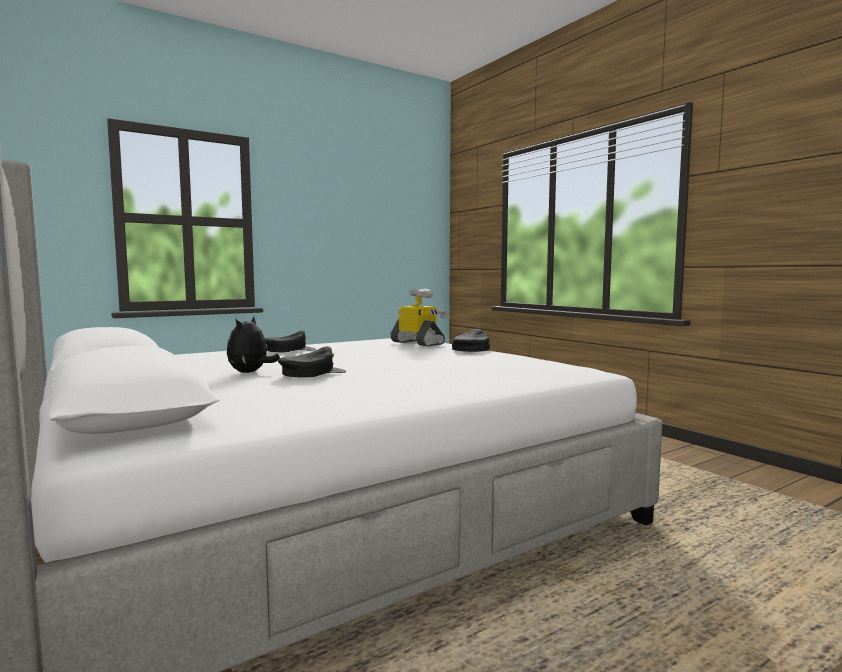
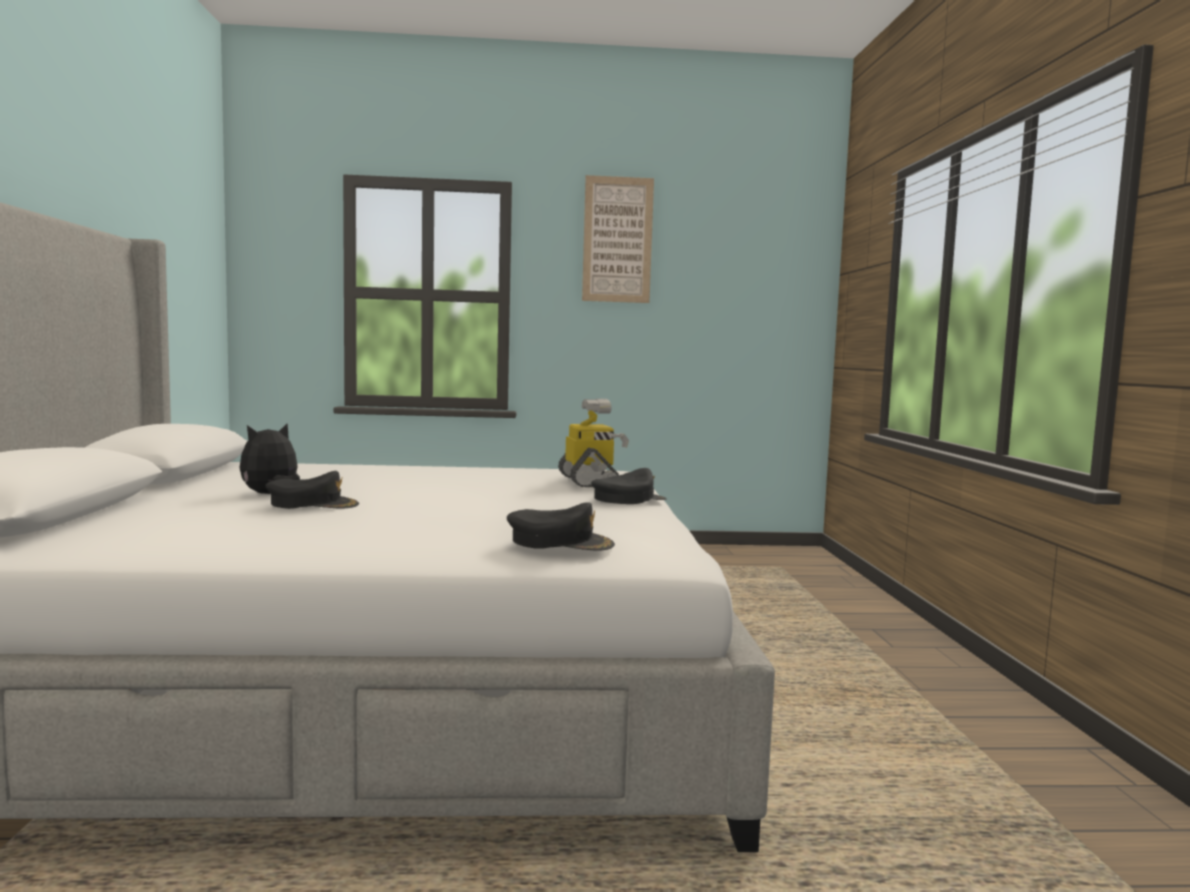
camera: 30 degrees right, 0 degrees up
(290, 350) = (409, 472): black cap -> black cap (560, 542)
(323, 185) = (617, 240): none -> picture

